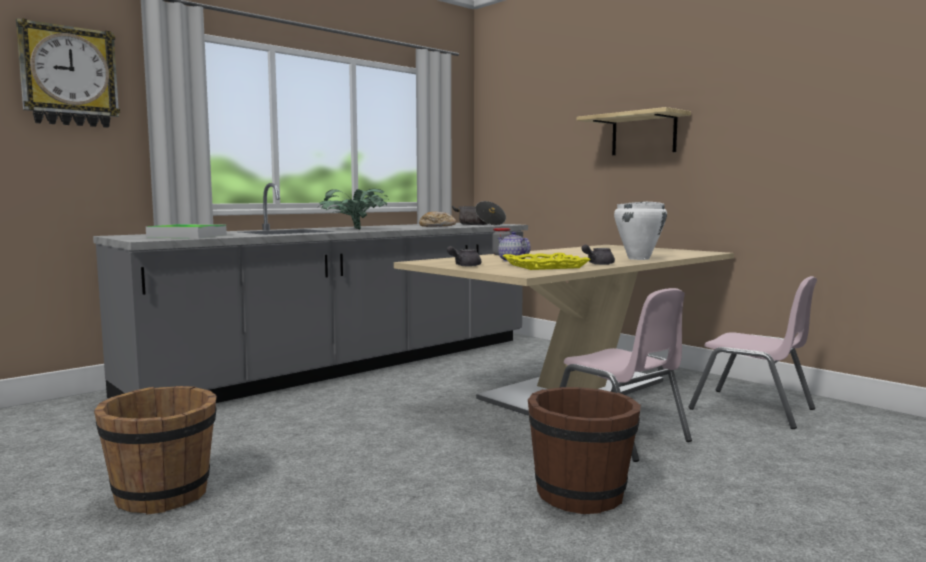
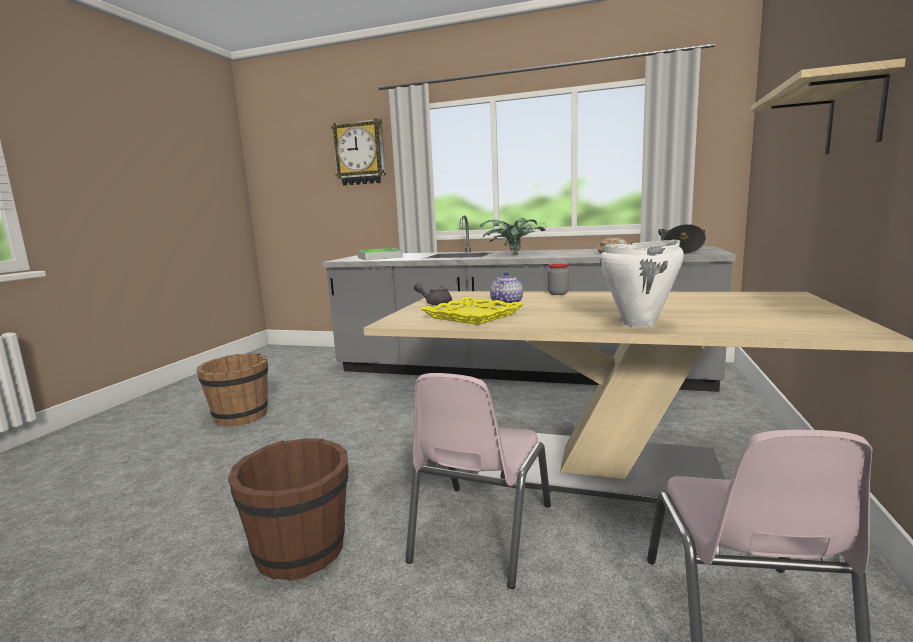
camera: 60 degrees right, 5 degrees up
(597, 264) = (533, 323): grey teapot -> none

